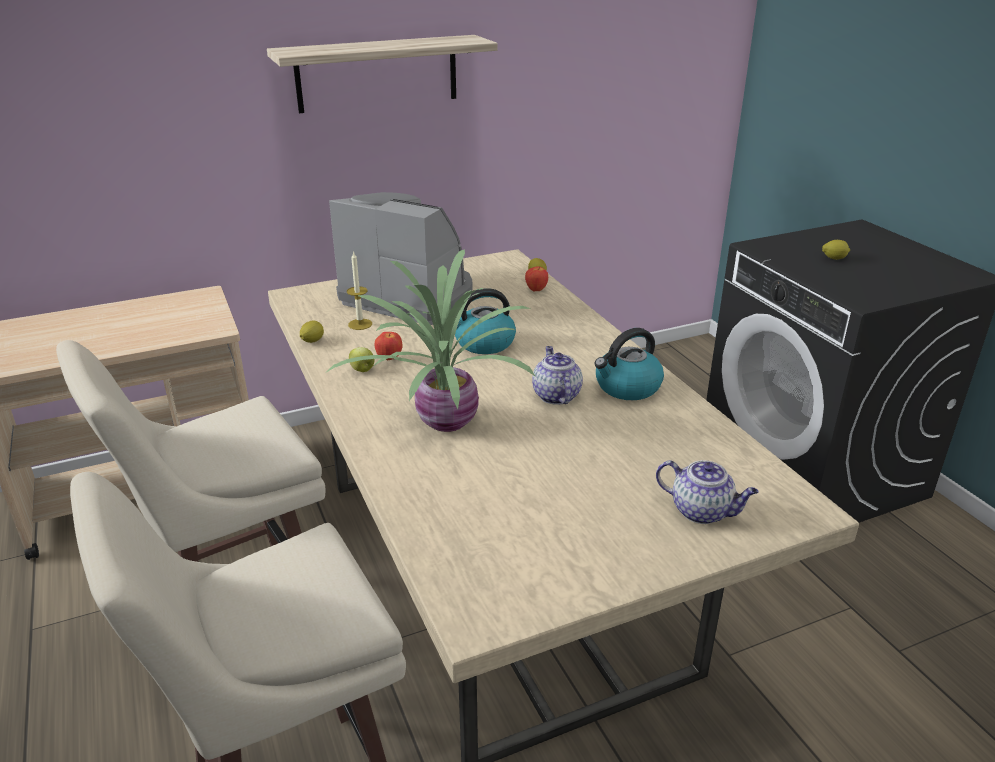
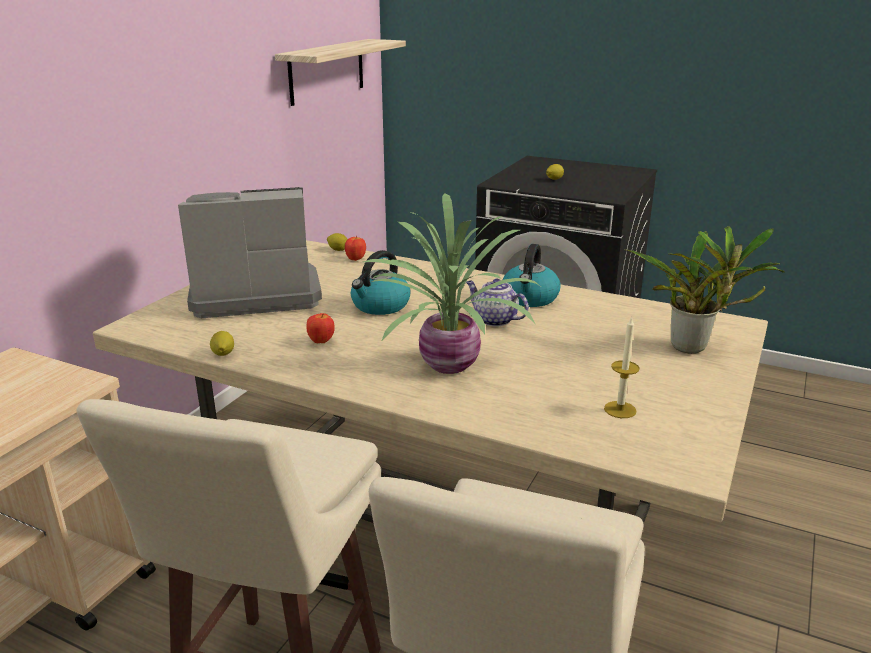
camera: 40 degrees left, 5 degrees down
(360, 324) = (246, 327): candle -> candle (620, 409)
(362, 370) = (313, 358): apple -> none
(377, 73) = (132, 77): shelf -> shelf (327, 71)
(702, 511) = (694, 348): teapot -> potted plant

